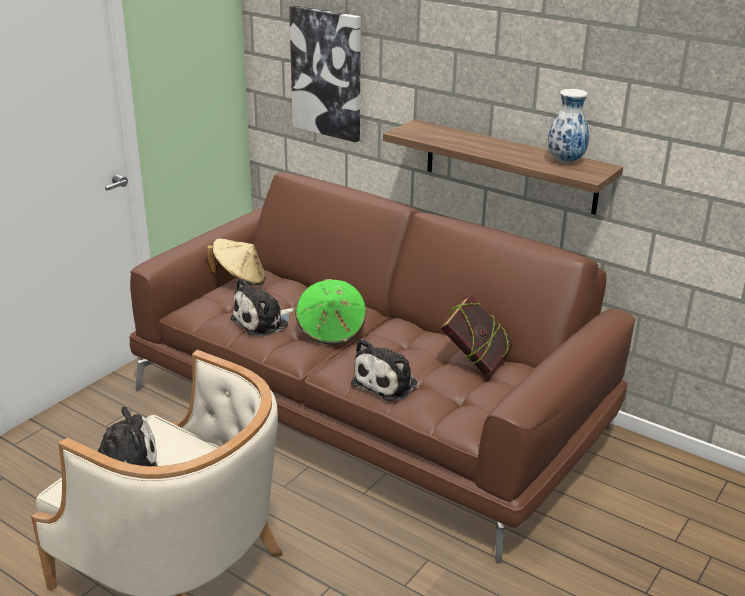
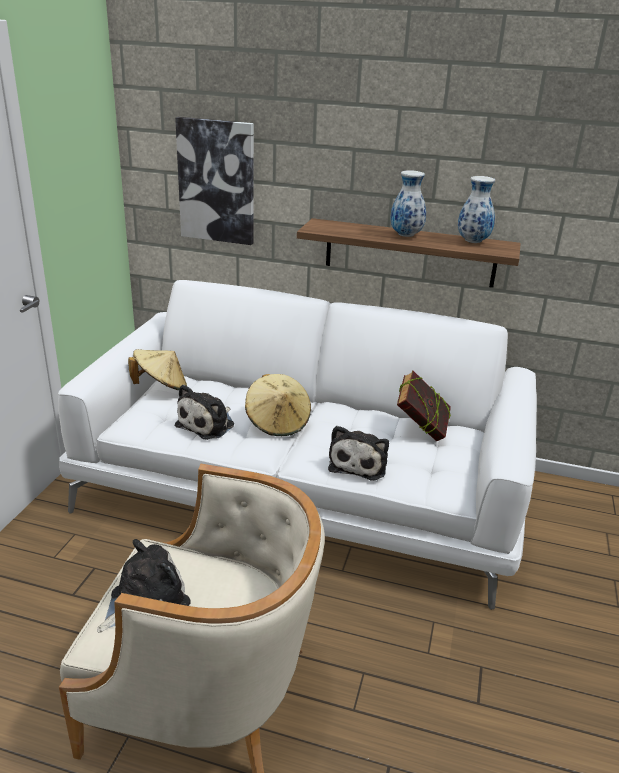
camera: 20 degrees left, 0 degrees up
(331, 330) = (278, 422): green hat -> beige hat
(370, 410) = (304, 490): brown sofa -> white sofa
(497, 147) = (406, 235): none -> vase

